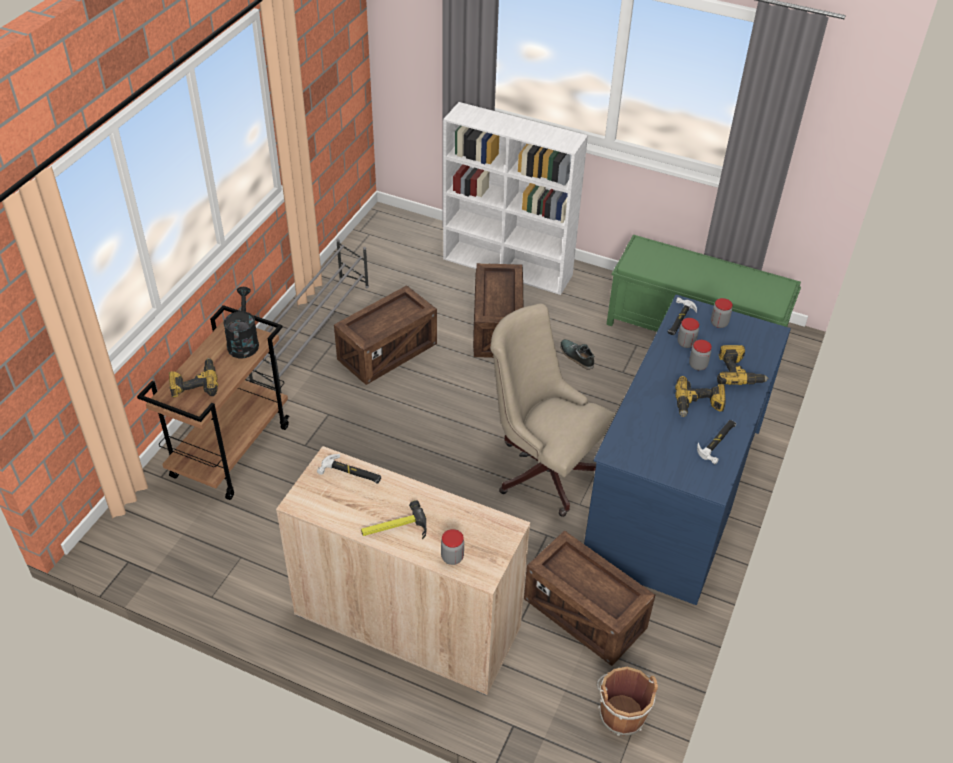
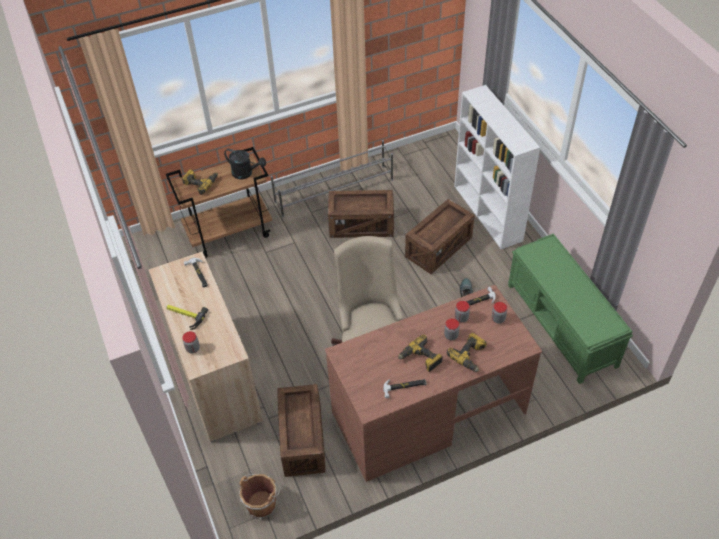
camera: 45 degrees right, 5 degrees up
(243, 342) = (245, 173): black watering can -> black watering can turned 75 degrees clockwise
(673, 493) = (428, 412): blue desk -> brown desk

